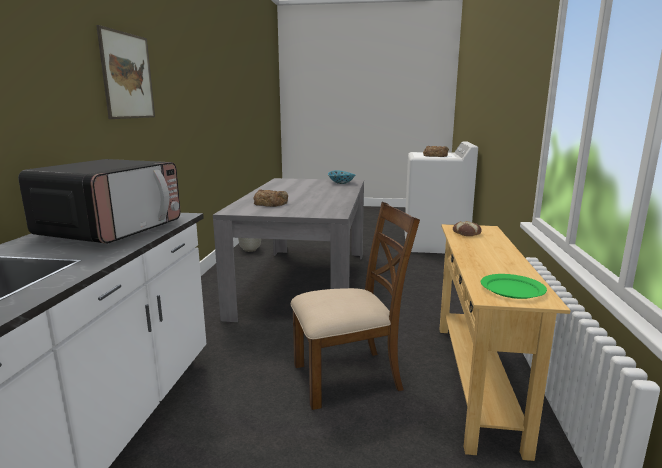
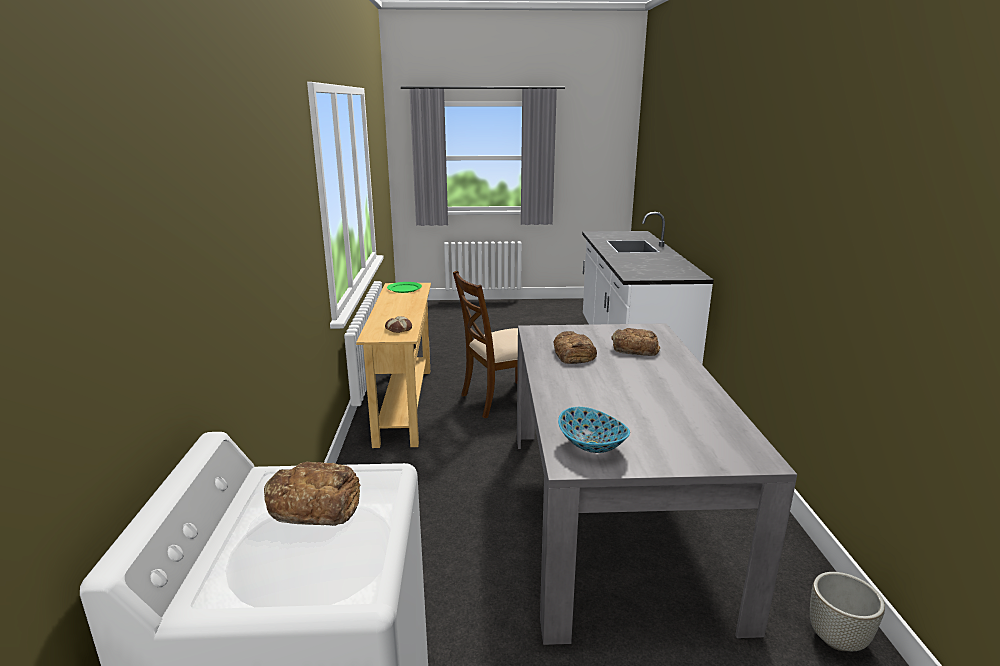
camera: 170 degrees right, 5 degrees up
(112, 229) = (649, 265): microwave -> none
(127, 76) = (769, 175): picture -> none
(318, 202) = (573, 354): none -> bread

